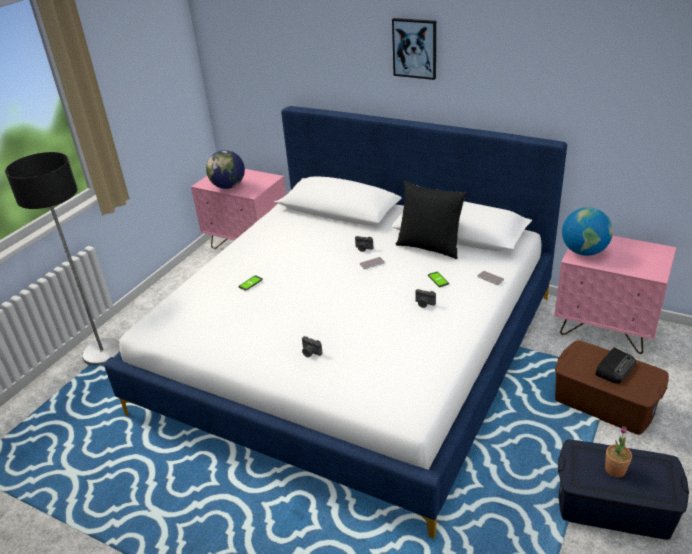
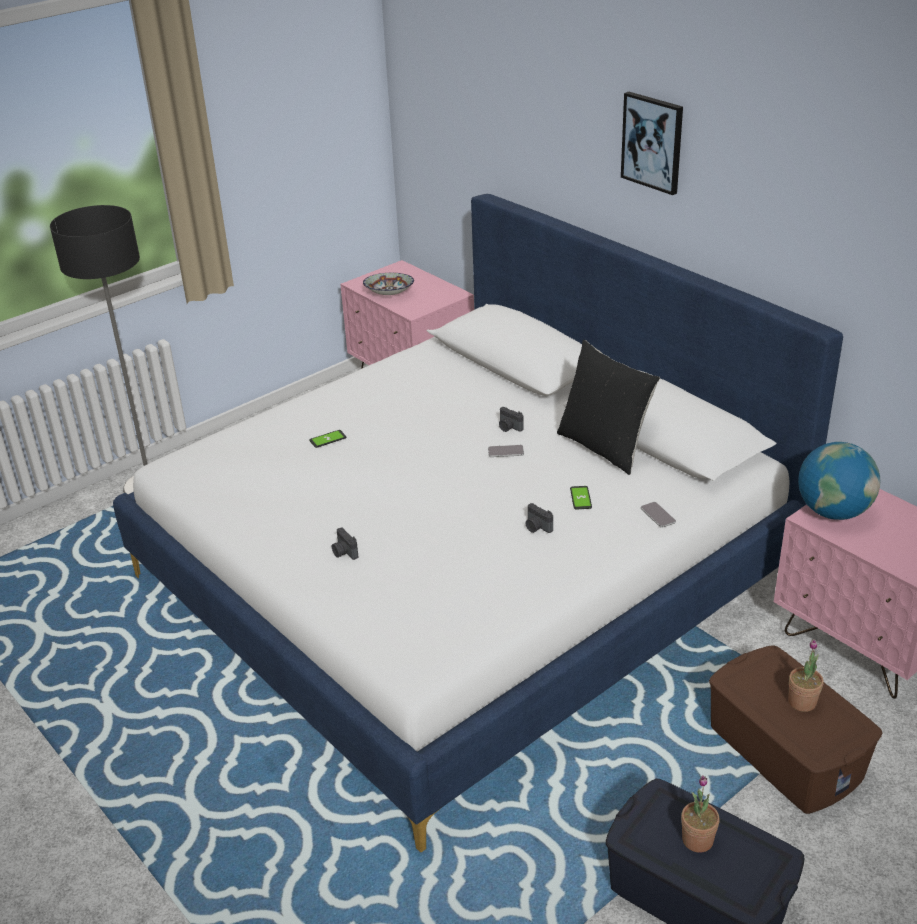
camera: 20 degrees right, 0 degrees up
(228, 186) = (389, 294): globe -> bowl
(615, 368) = (802, 702): radio -> potted plant

